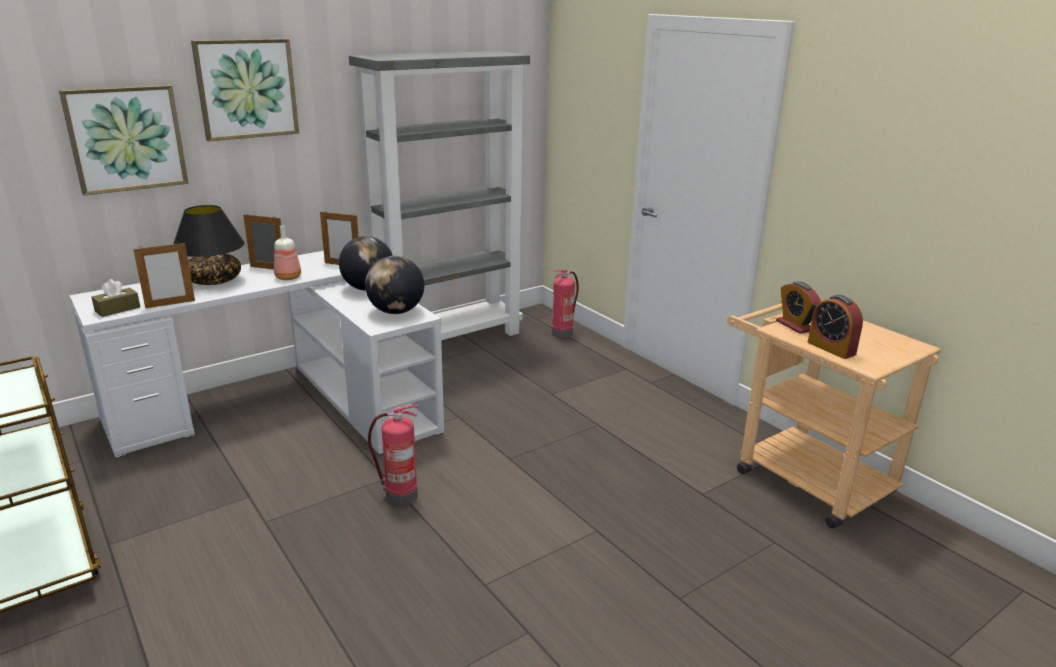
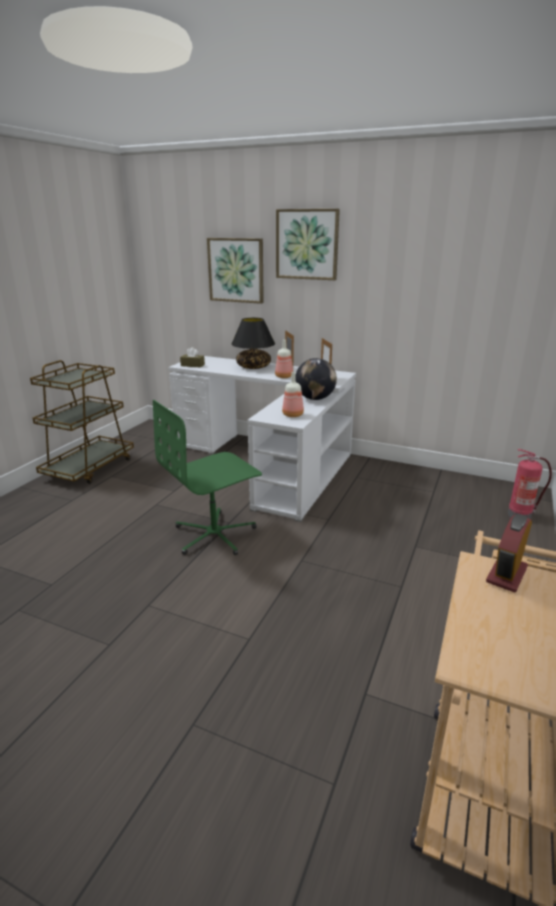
camera: 60 degrees right, 0 degrees up
(170, 304) = (211, 370): picture frame -> none
(396, 311) = (292, 415): globe -> bottle
(400, 496) = (215, 535): fire extinguisher -> green office chair
(450, 340) = (422, 476): grey bookcase -> none
(831, 348) = (481, 617): alarm clock -> none

